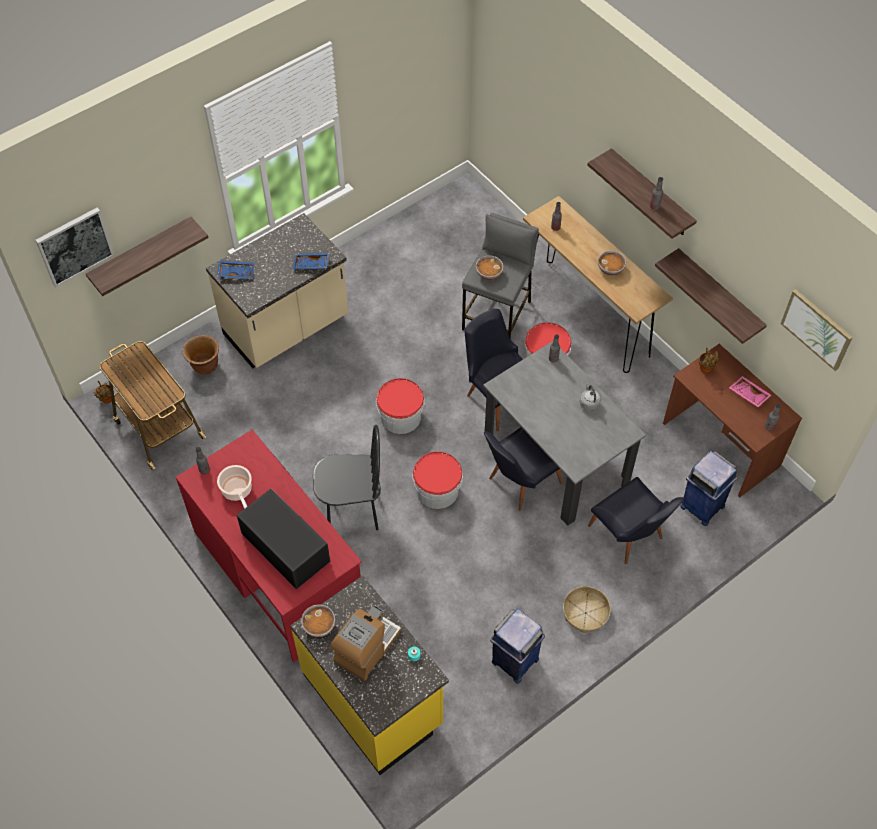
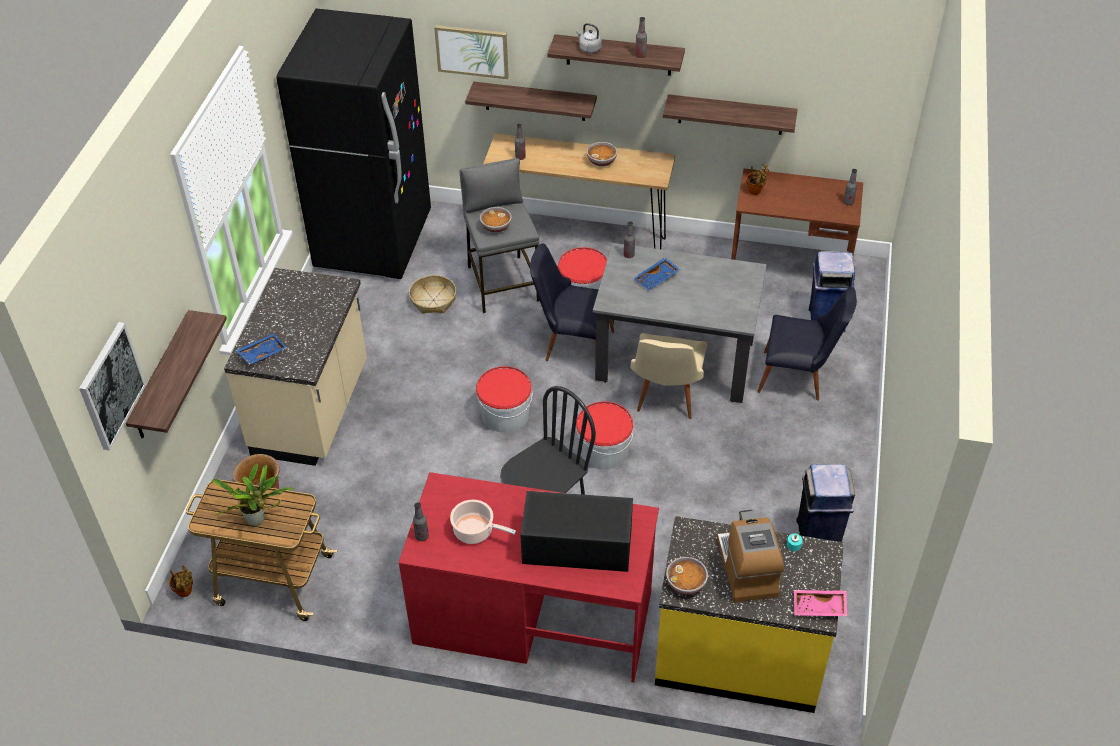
camera: 40 degrees left, 10 degrees down
(140, 387) = (258, 520): none -> potted plant
(311, 265) = (332, 304): blue tray -> blue tray (657, 278)
(444, 224) = (374, 241): none -> black fridge
(518, 483) = (666, 398): black chair -> beige chair
(585, 613) = (830, 458): basket -> basket (433, 300)
(589, 403) = (696, 269): grey kettle -> grey kettle (589, 48)
(590, 190) = (535, 101): none -> shelf
(748, 395) = (807, 190): pink tray -> pink tray (819, 608)
(817, 329) = (858, 73): picture -> picture (472, 51)

